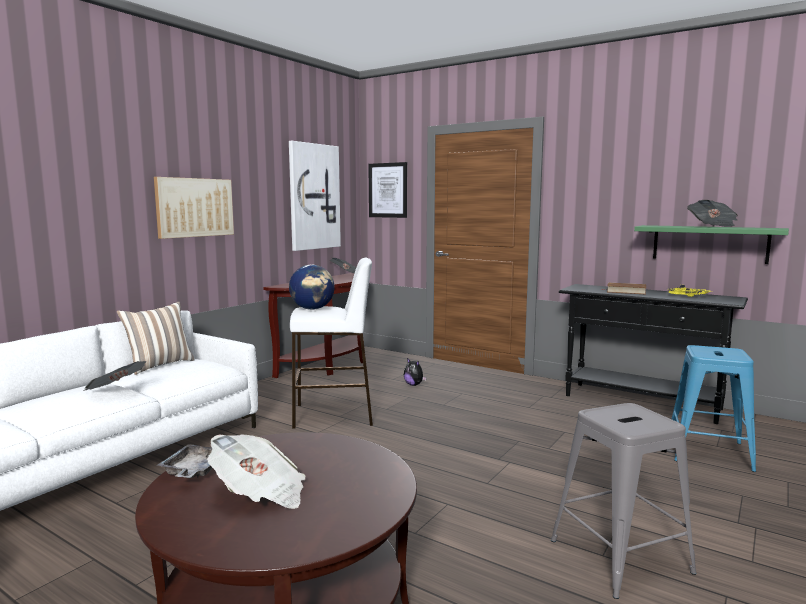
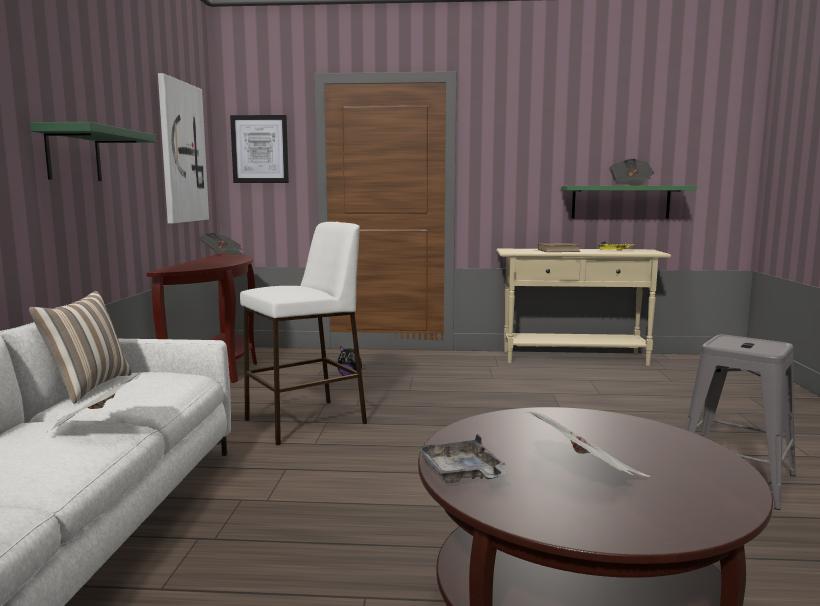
camera: 30 degrees left, 0 degrees up
(194, 207) = (73, 154): picture -> green shelf
(312, 309) = (281, 288): globe -> none
(642, 402) = (574, 359): black console table -> beige console table
(708, 451) = (673, 387): blue stool -> none

